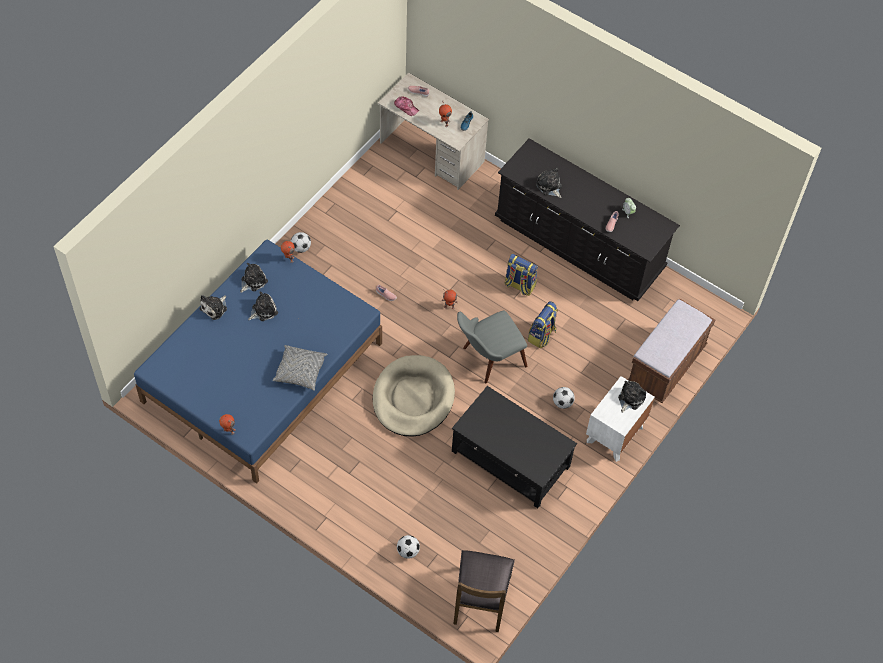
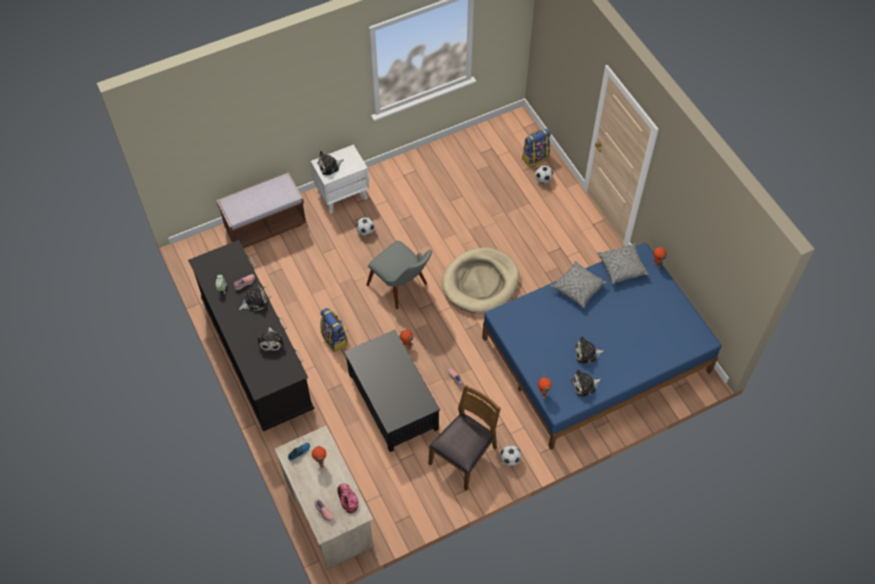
camera: 150 degrees left, 0 degrees up
(215, 308) = (629, 374): plush toy -> plush toy (254, 301)
(264, 412) = (622, 267): none -> grey pillow
(480, 599) = (508, 133): brown chair -> brown chair (464, 456)
(487, 360) = (402, 288): grey chair -> grey chair turned 45 degrees clockwise
(511, 459) = (431, 208): black coffee table -> black coffee table (393, 400)
(542, 336) = (345, 288): backpack -> backpack (535, 157)

